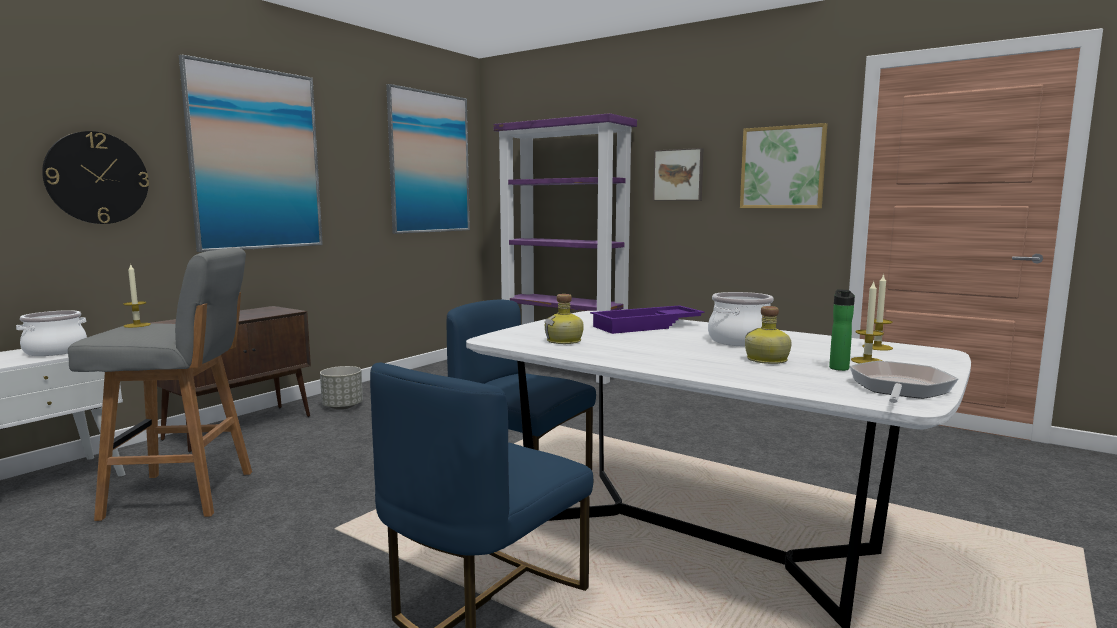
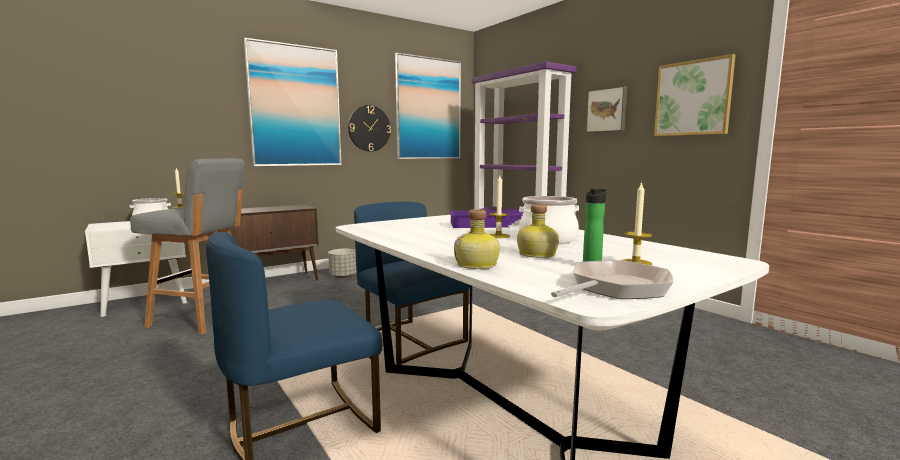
camera: 20 degrees right, 0 degrees up
(97, 178) = (189, 117): wall clock -> wall clock (369, 128)
(565, 341) = (404, 230): bottle -> bottle (478, 265)
(877, 347) = (674, 253): candle -> candle (498, 236)

